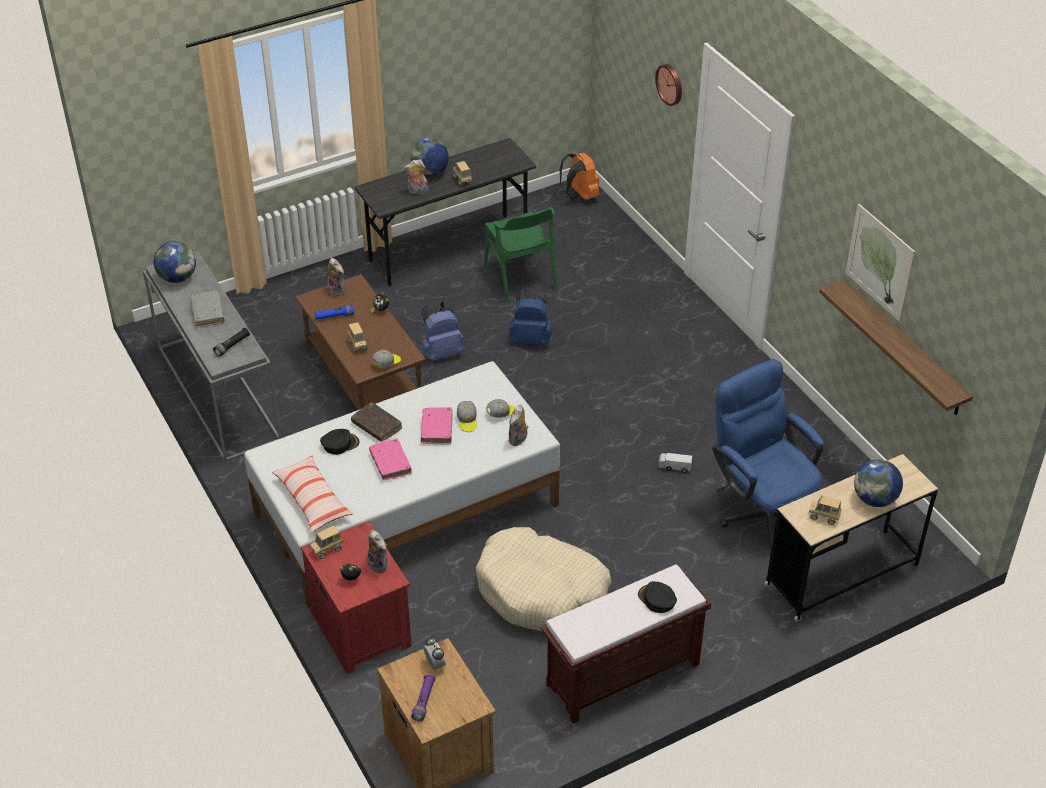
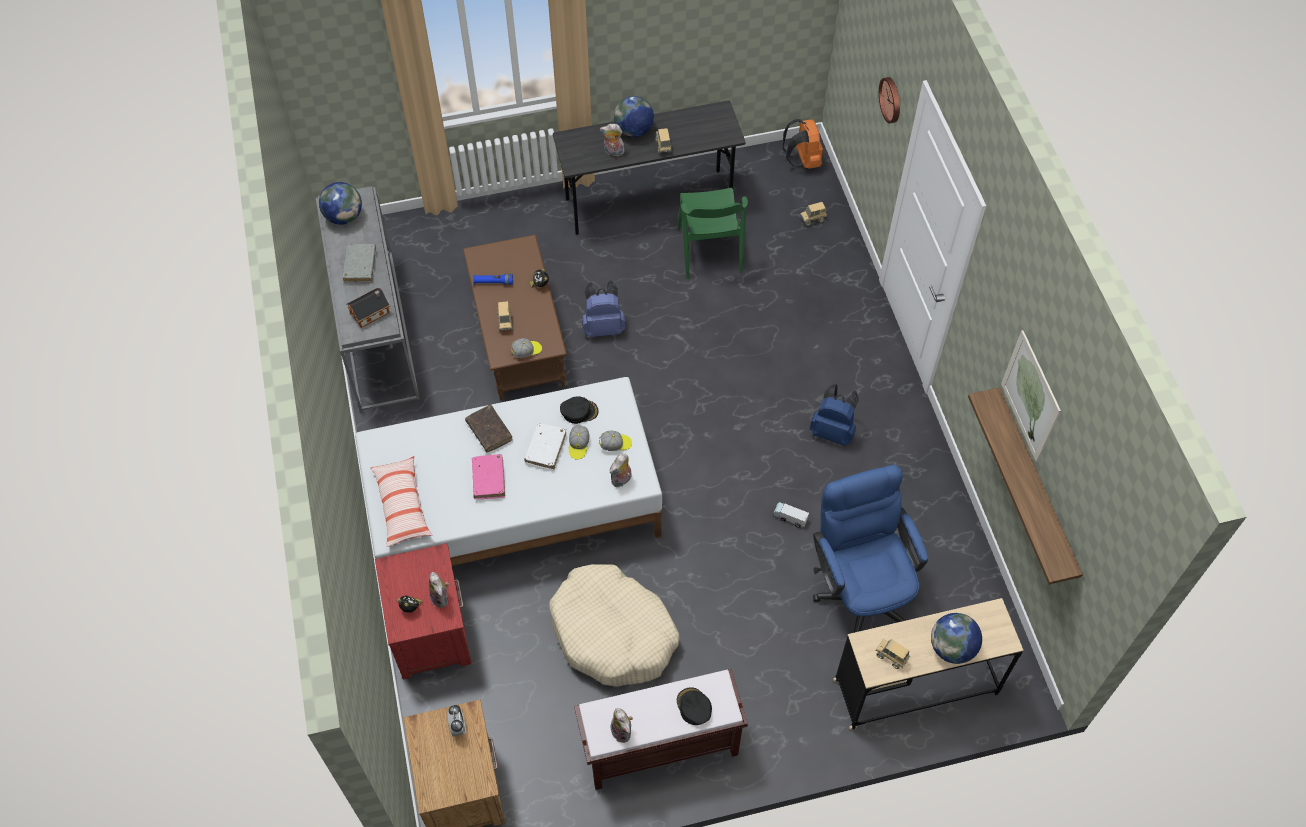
camera: 15 degrees right, 15 degrees up
(232, 346) = (371, 312): black flashlight -> toy house
(327, 550) = (398, 568): toy truck -> toy truck (813, 219)
(338, 290) = (506, 250): plush toy -> plush toy (623, 731)
(340, 444) = (447, 444): black cap -> black cap (579, 411)
(424, 701) = (435, 766): purple flashlight -> none
(437, 429) = (546, 449): pink book -> white book
(531, 339) = (696, 330): blue backpack -> blue backpack (833, 431)

